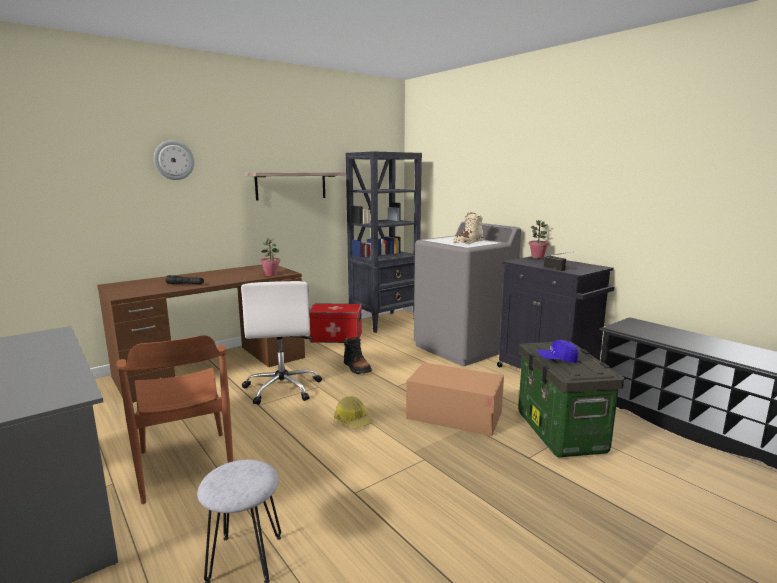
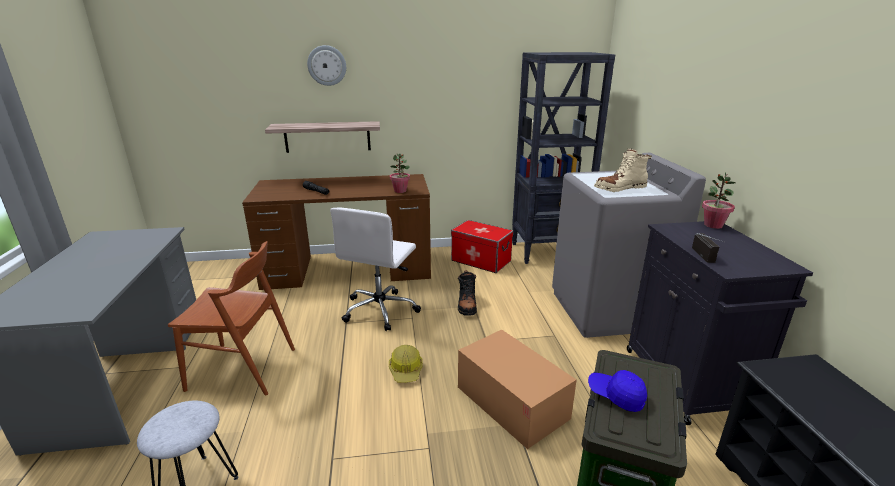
camera: 30 degrees right, 10 degrees up
(186, 465) = (243, 368): brown chair -> brown chair turned 90 degrees counterclockwise
(291, 185) = (451, 91): shelf -> shelf (327, 137)

